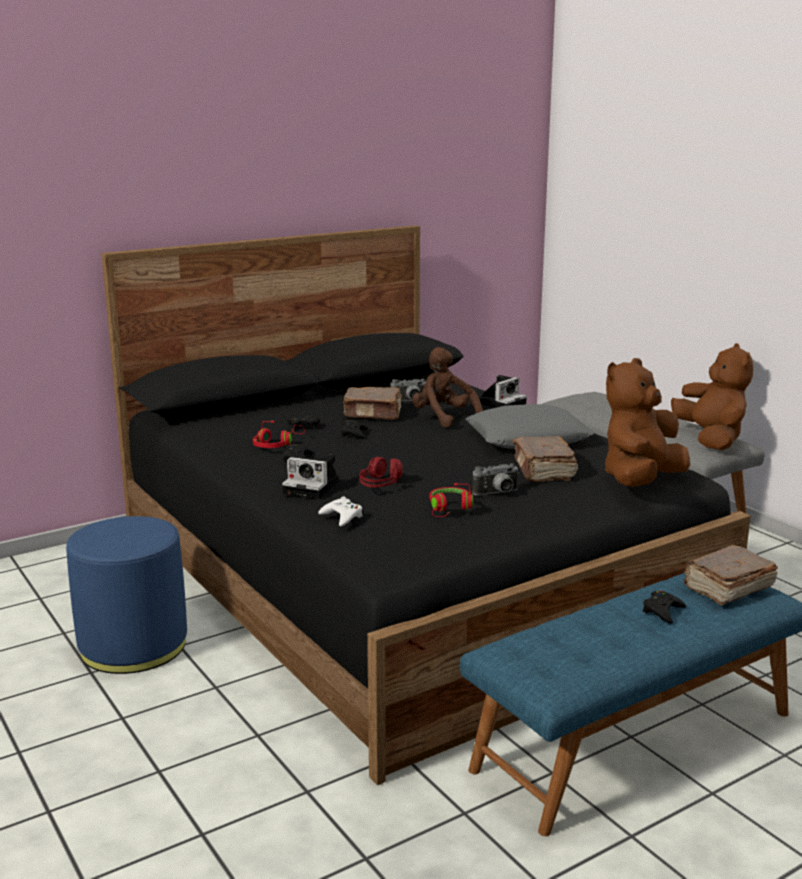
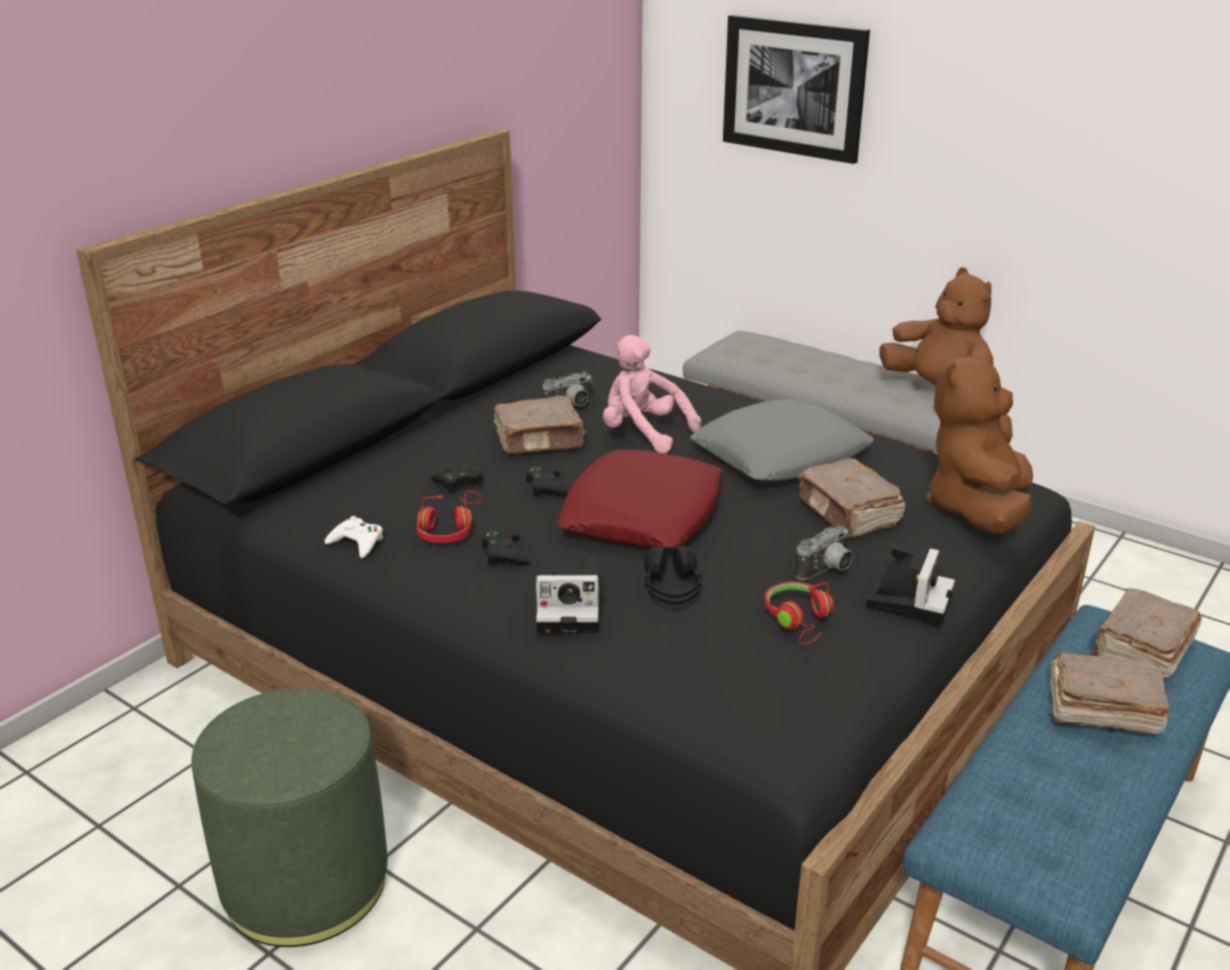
camera: 20 degrees left, 10 degrees up
(133, 646) = (306, 883): blue ottoman -> green ottoman
(342, 516) = (665, 667): white game controller -> white game controller (357, 542)
(380, 484) = (672, 590): red headphones -> black headphones
(402, 452) = (642, 513): none -> red pillow
(444, 418) = (643, 433): brown plush toy -> pink plush toy
(501, 403) = (694, 391): camera -> camera (909, 598)
(635, 212) = (794, 87): none -> picture
(662, 611) = (1100, 710): black game controller -> brown book

